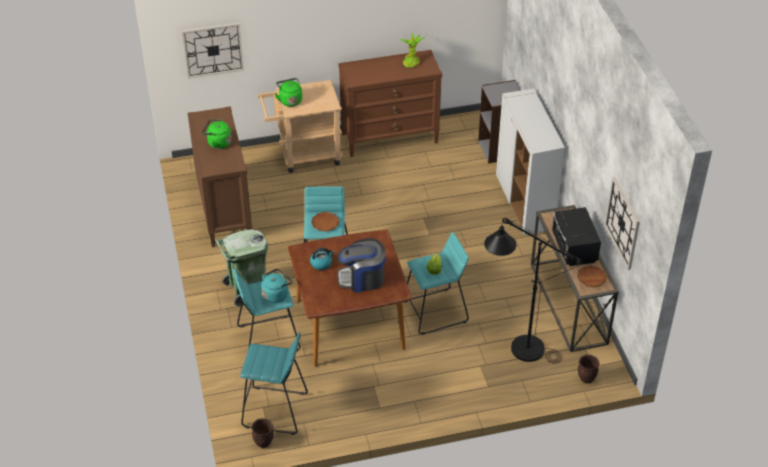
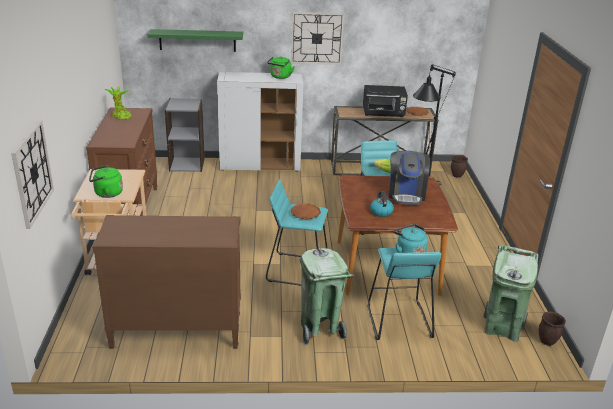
camera: 80 degrees left, 15 degrees down
(218, 143) = (175, 229): green kettle -> green kettle (280, 77)
(275, 411) = (502, 328): turquoise stool -> green trash can
(533, 46) = (197, 40): none -> green shelf
(622, 223) = (416, 56): wall clock -> wall clock (317, 38)

